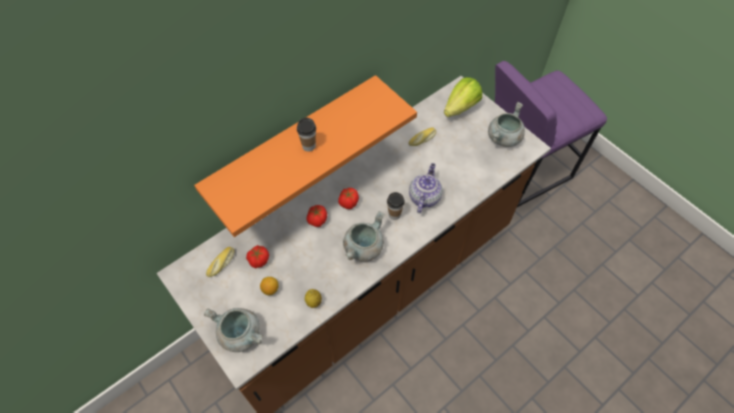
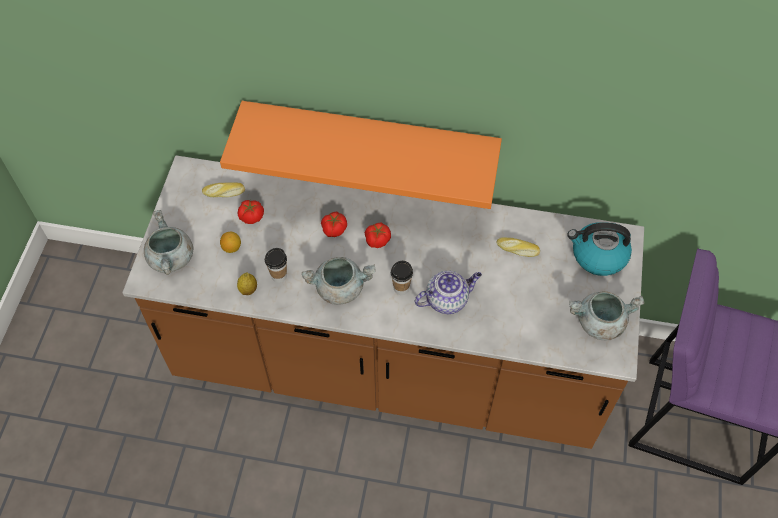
camera: 50 degrees right, 0 degrees up
(309, 146) = (361, 148): cup -> cup (279, 276)
(461, 107) = (597, 256): lettuce -> kettle

